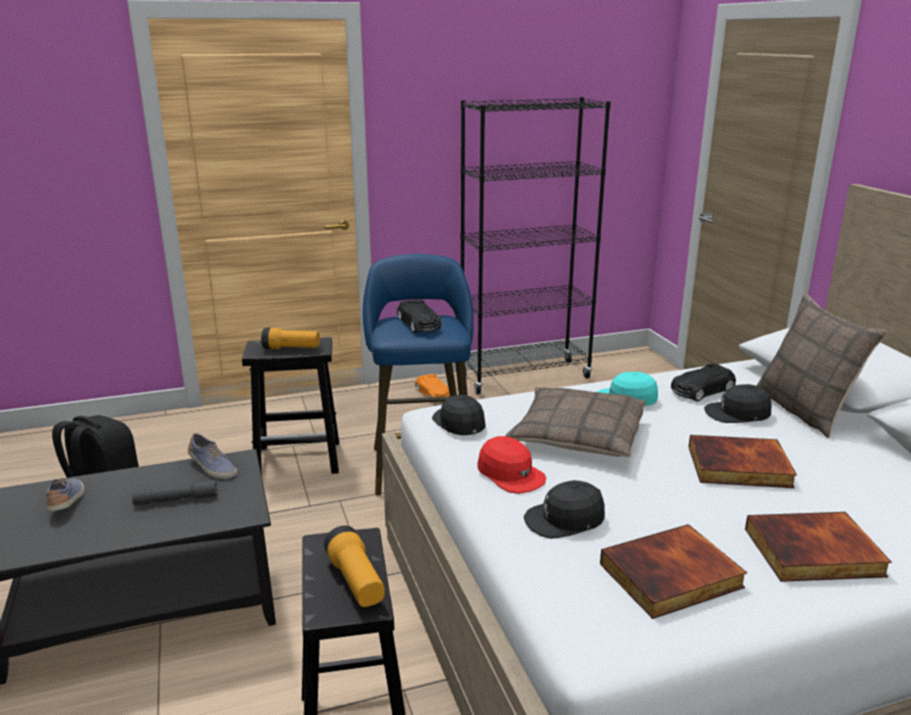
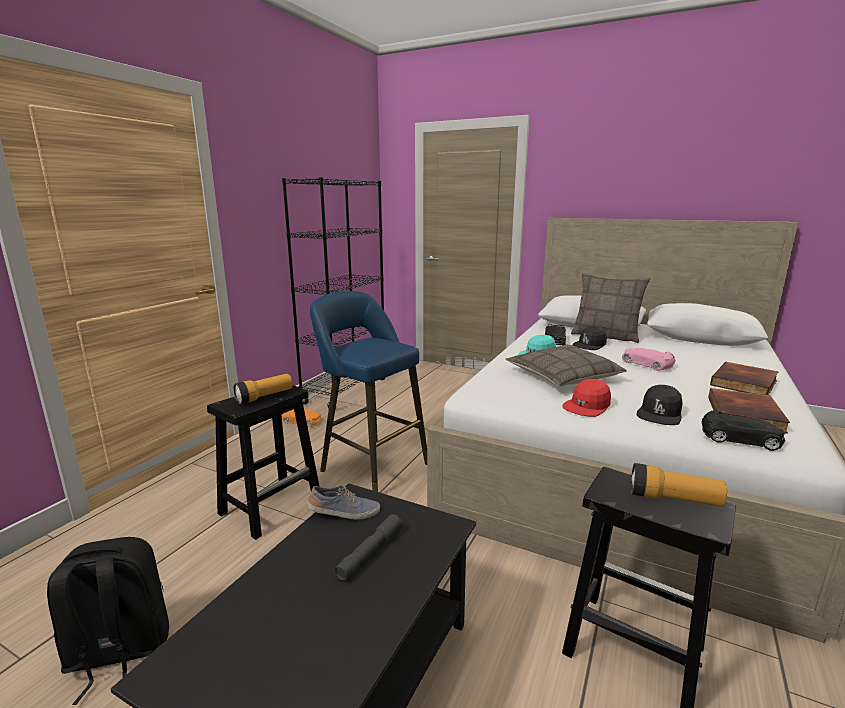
camera: 45 degrees left, 5 degrees down
(68, 502) = (260, 626): shoe -> none
(419, 324) = (370, 345): black toy car -> black toy car (740, 439)
(459, 423) = (497, 394): black cap -> none
(510, 474) = (587, 406): red cap -> red cap turned 135 degrees clockwise
(738, 467) = (646, 364): book -> pink toy car

